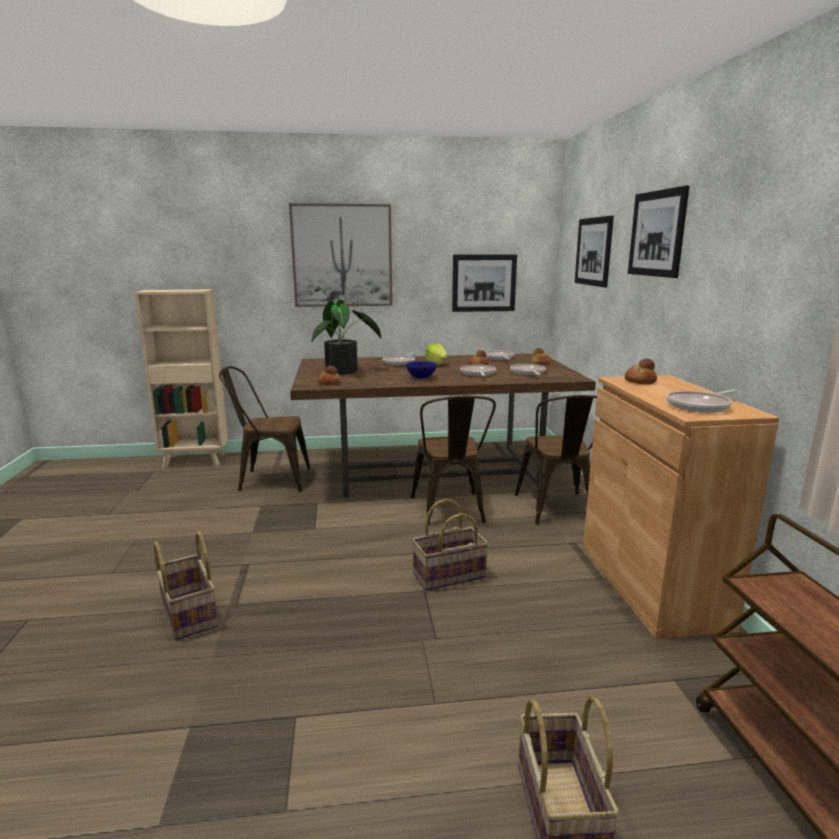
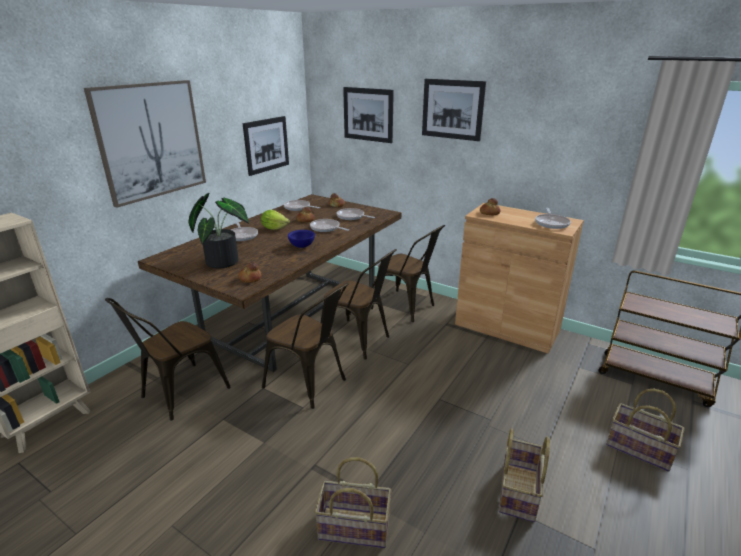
camera: 50 degrees left, 10 degrees up
(349, 518) = (310, 384): none -> brown chair
(449, 576) = (434, 382): basket -> basket (519, 492)

